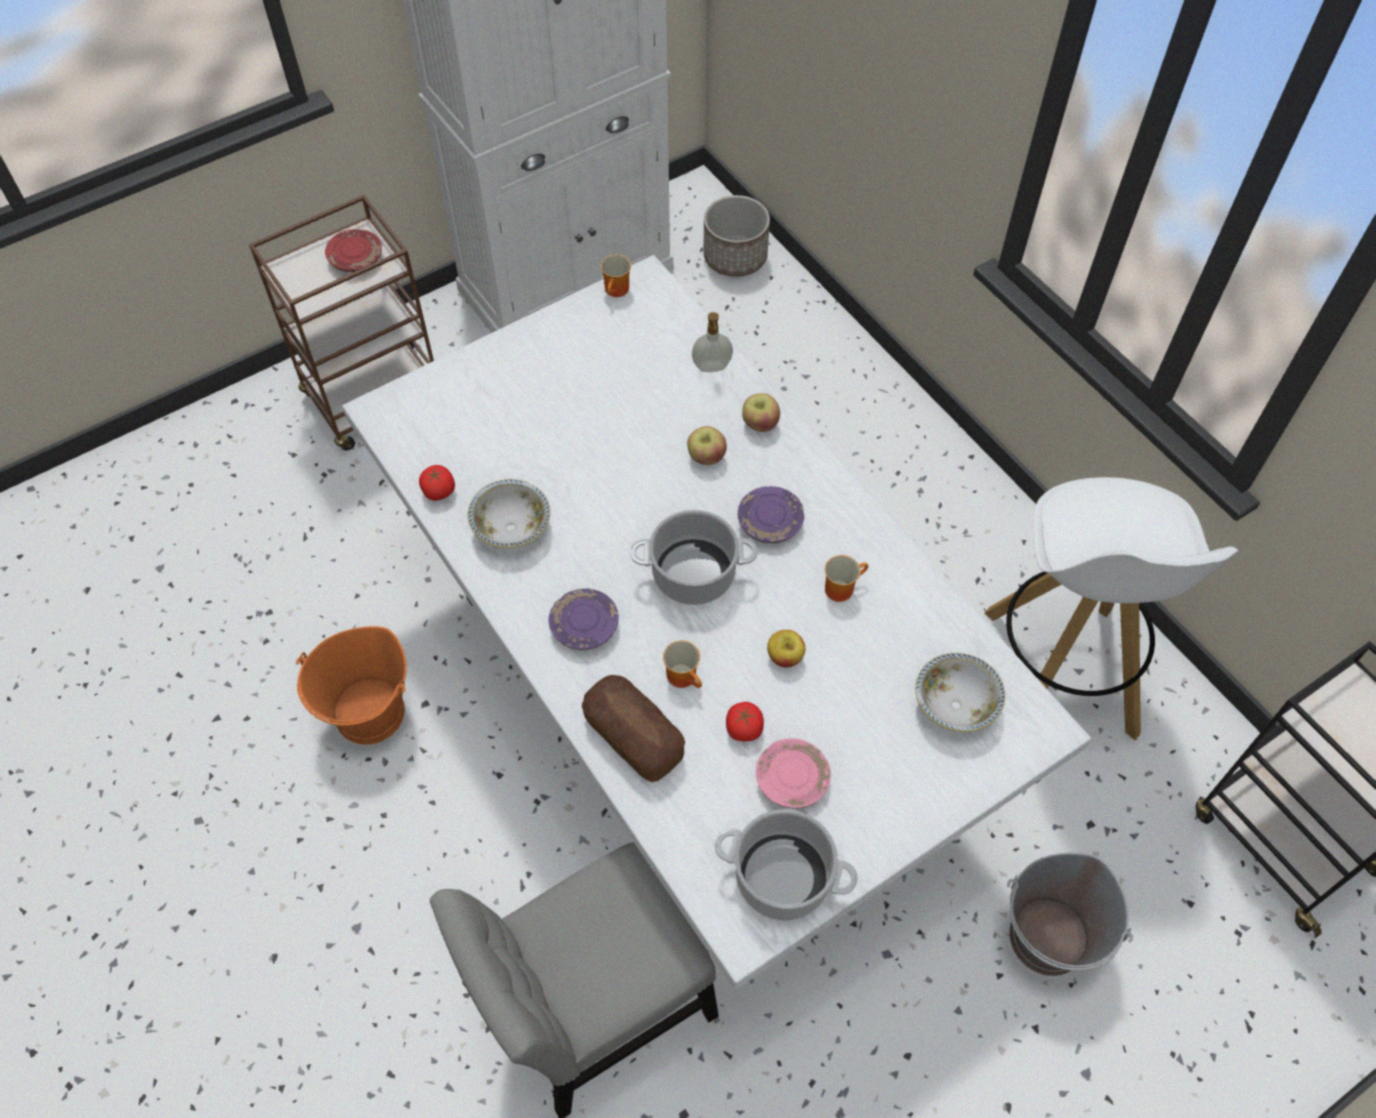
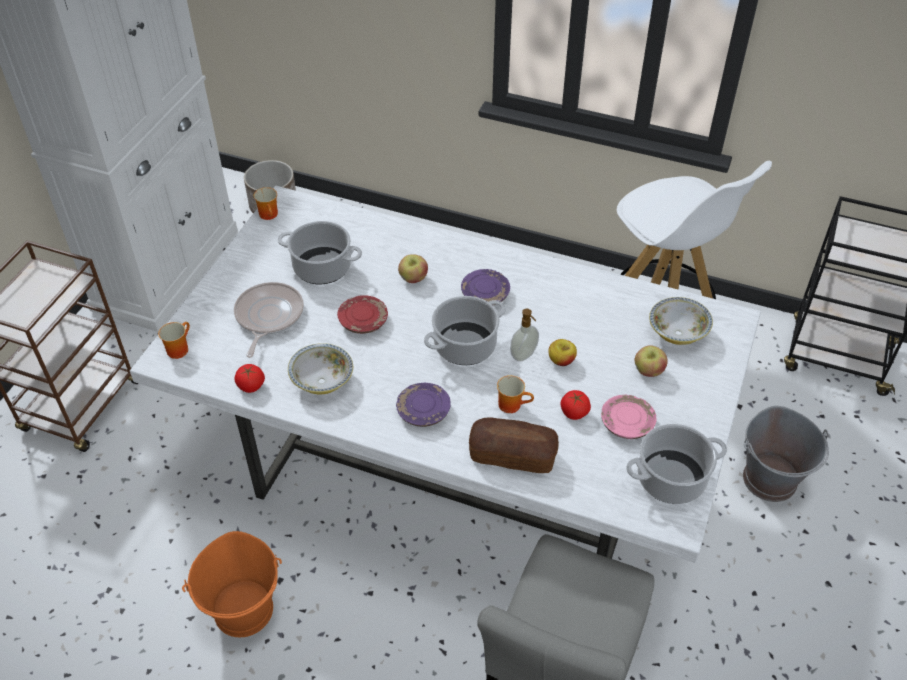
camera: 35 degrees left, 10 degrees down
(356, 258) = (46, 287): red plate -> red plate (363, 321)
(518, 418) = (268, 317): none -> frying pan
(621, 389) = (323, 267): none -> cooking pot
(712, 368) = (371, 229): soap dispenser -> soap dispenser (524, 355)
(760, 424) = (430, 245): apple -> apple (648, 371)
(840, 586) = (558, 307): mug -> mug (178, 348)

